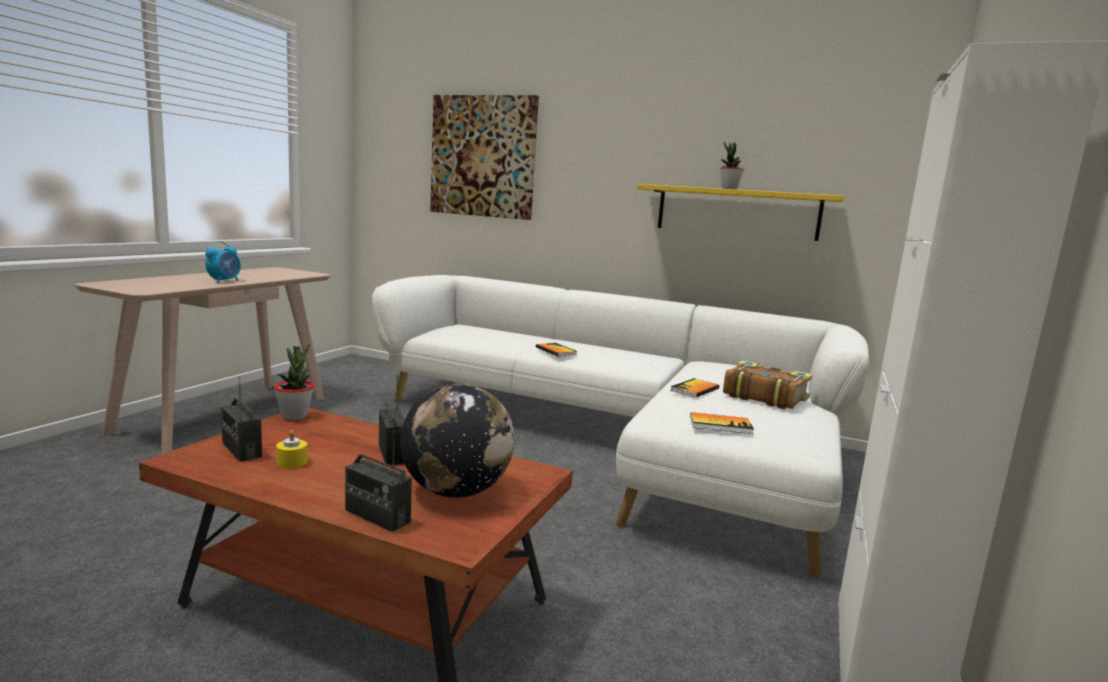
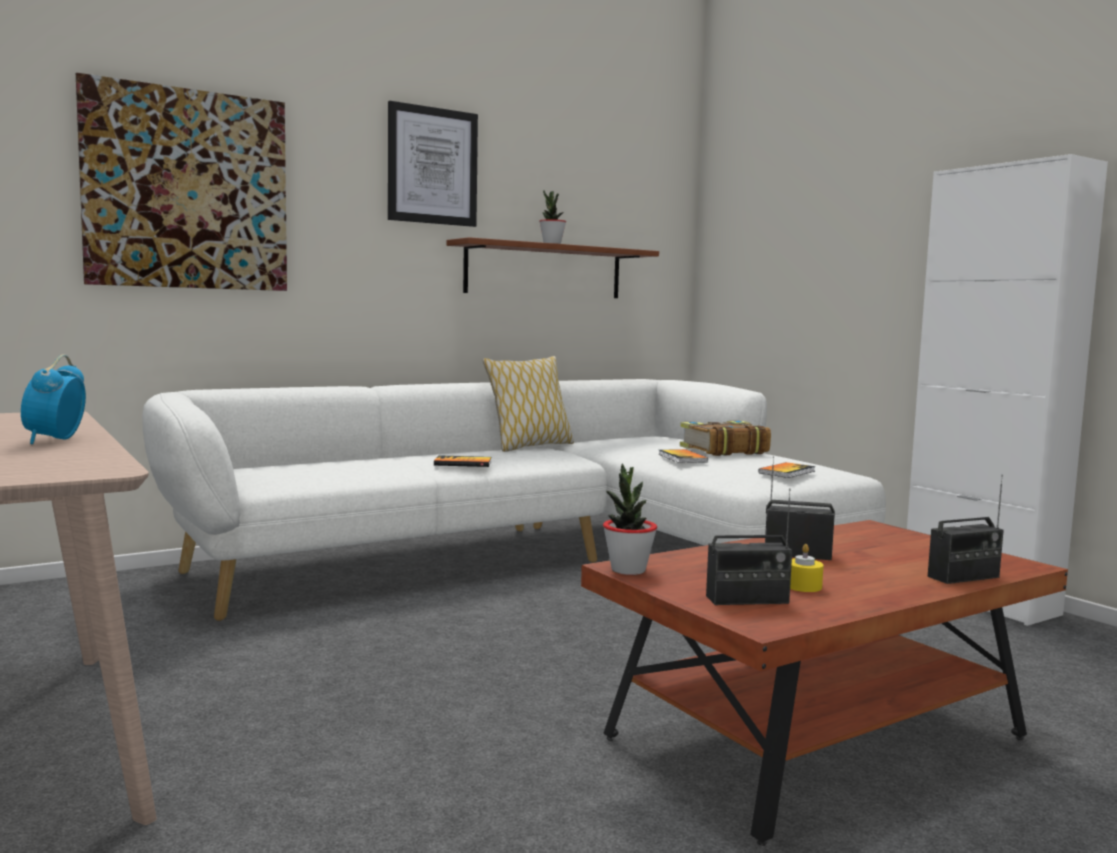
camera: 55 degrees left, 5 degrees down
(224, 281) = (55, 440): alarm clock -> alarm clock turned 150 degrees counterclockwise
(456, 491) = (911, 551): globe -> none
(641, 128) = (432, 166): none -> picture
(664, 356) = (529, 447): none -> pillow
(737, 212) = (544, 271): yellow shelf -> brown shelf

